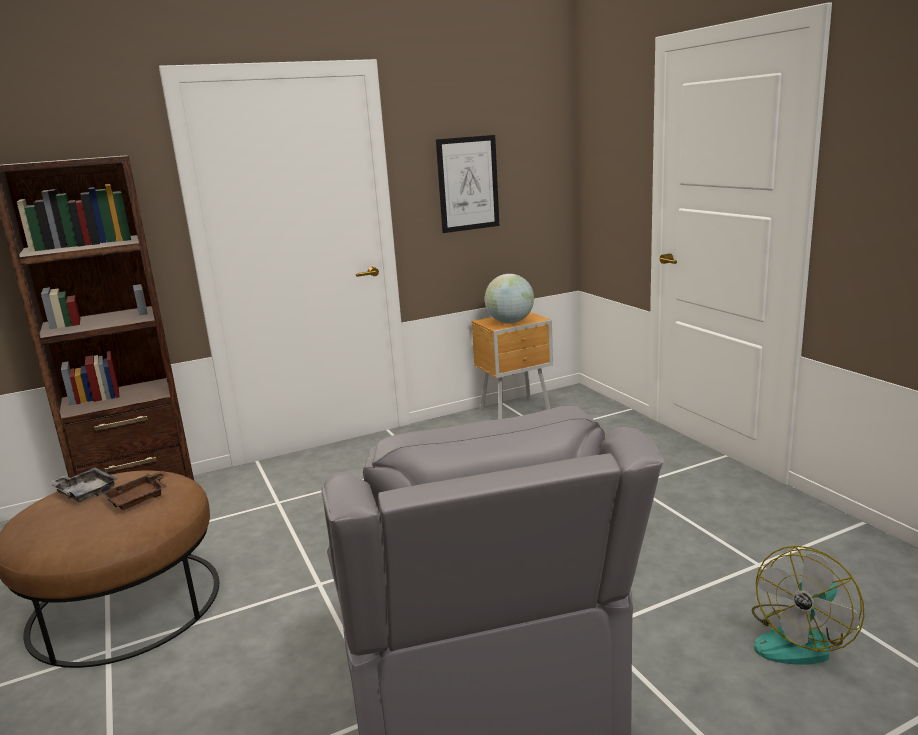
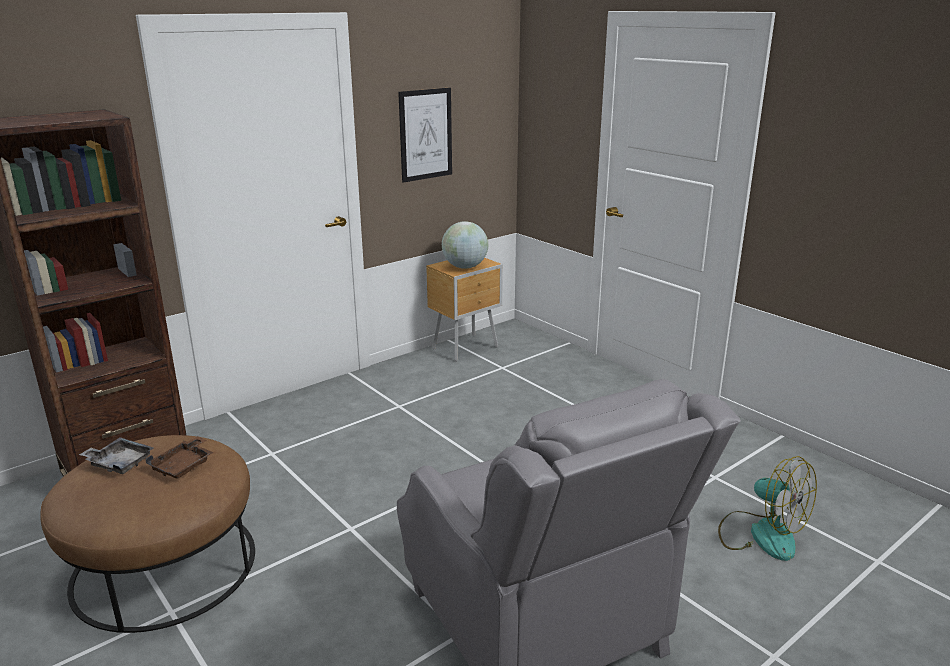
camera: 15 degrees left, 5 degrees up
(800, 639) = (761, 534): fan -> fan turned 75 degrees counterclockwise

